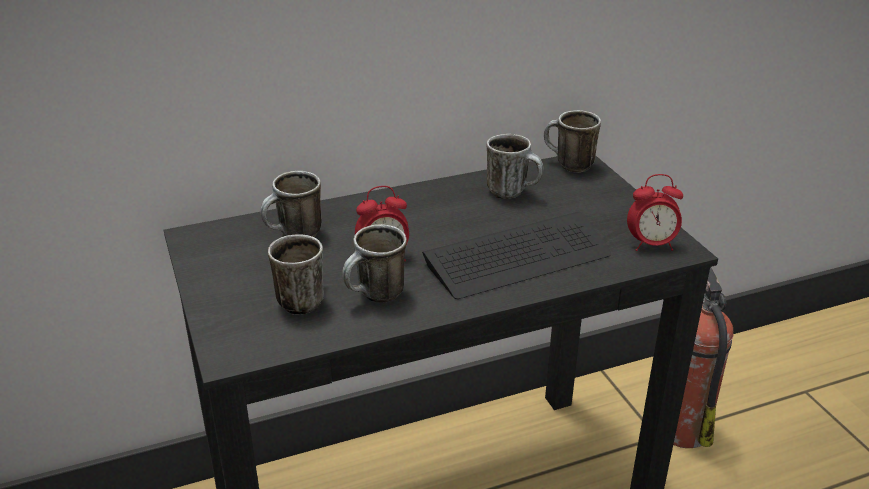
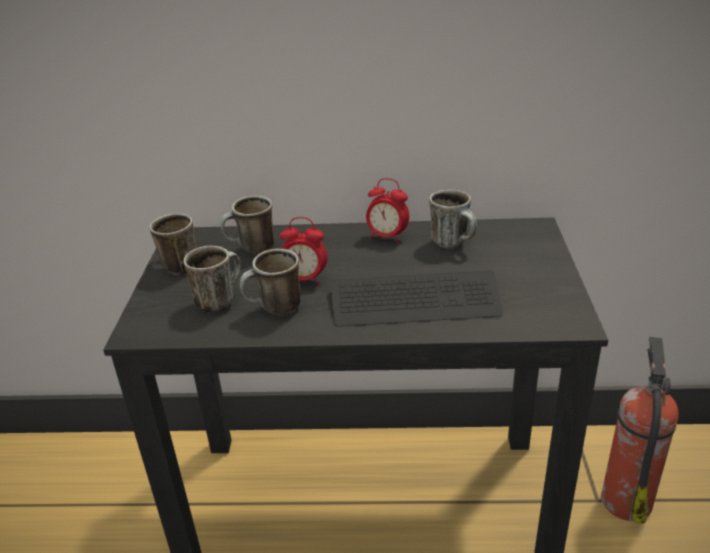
camera: 25 degrees right, 0 degrees up
(568, 165) = (522, 228): mug -> mug (175, 266)
(651, 245) = (548, 314): alarm clock -> alarm clock (387, 237)

